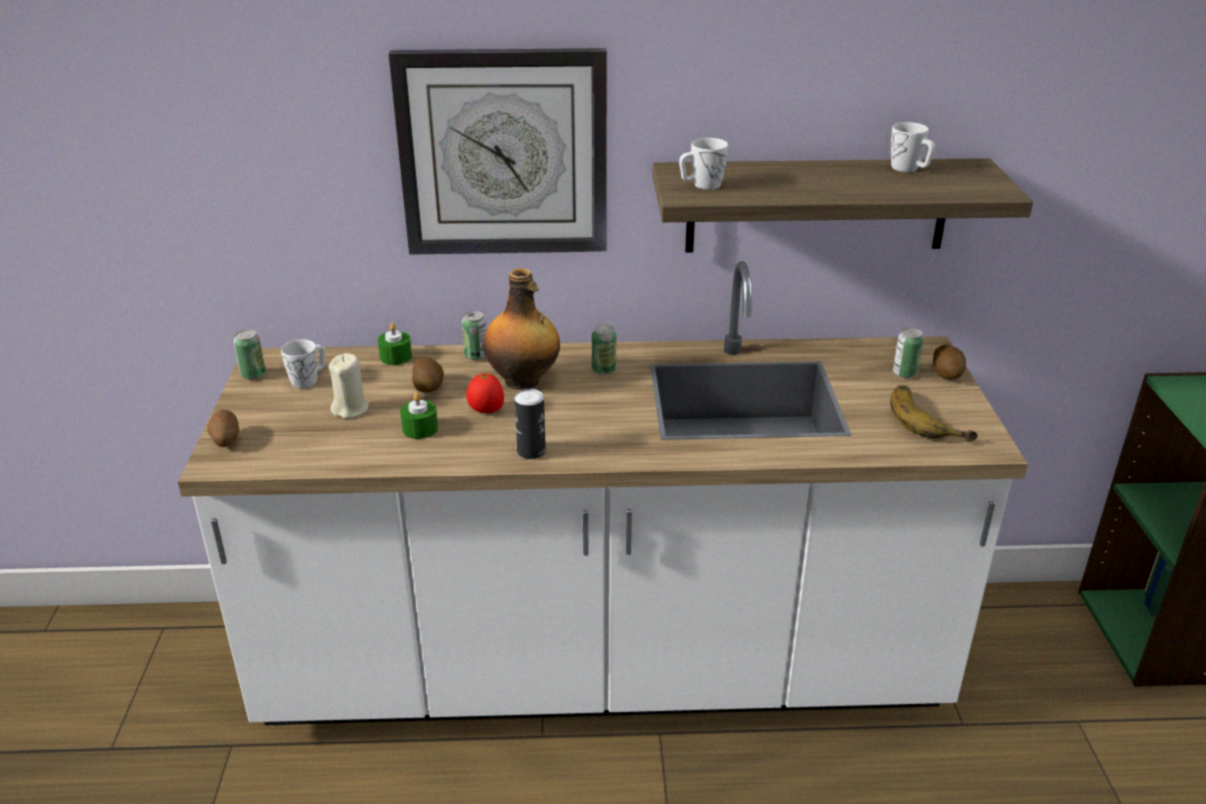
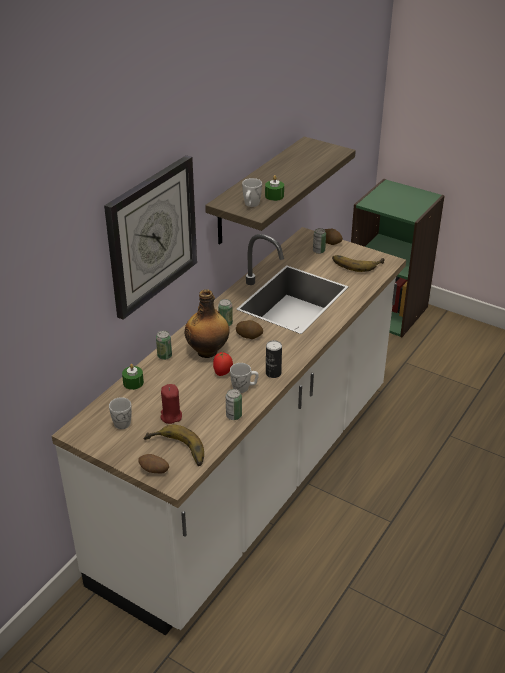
camera: 55 degrees left, 5 degrees up
(253, 375) = (91, 440): can -> can (234, 416)
(278, 441) = (176, 451): none -> banana
(350, 409) = (171, 416): beige candle -> red candle
(420, 429) = (216, 399): green candle -> green candle (274, 196)
(429, 387) = (179, 383): potato -> potato (249, 336)
(909, 169) = (294, 156): white mug -> white mug (244, 388)

